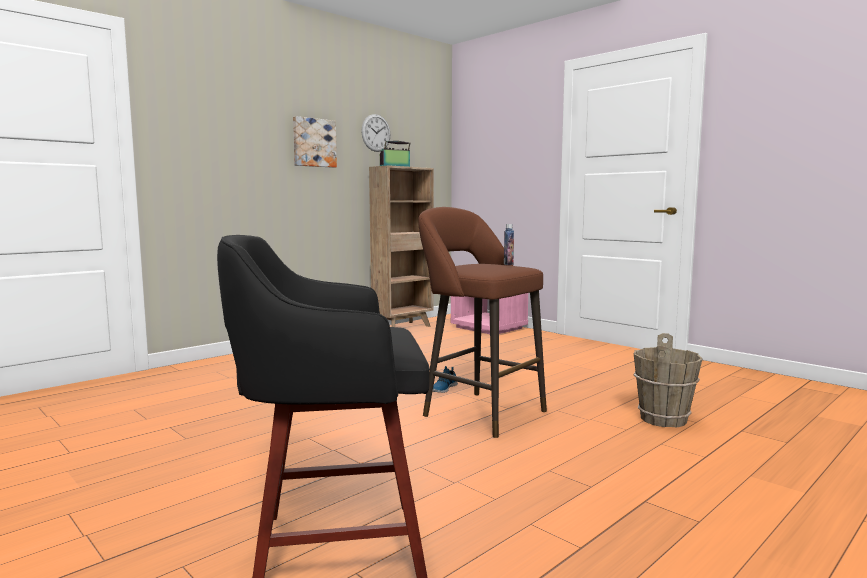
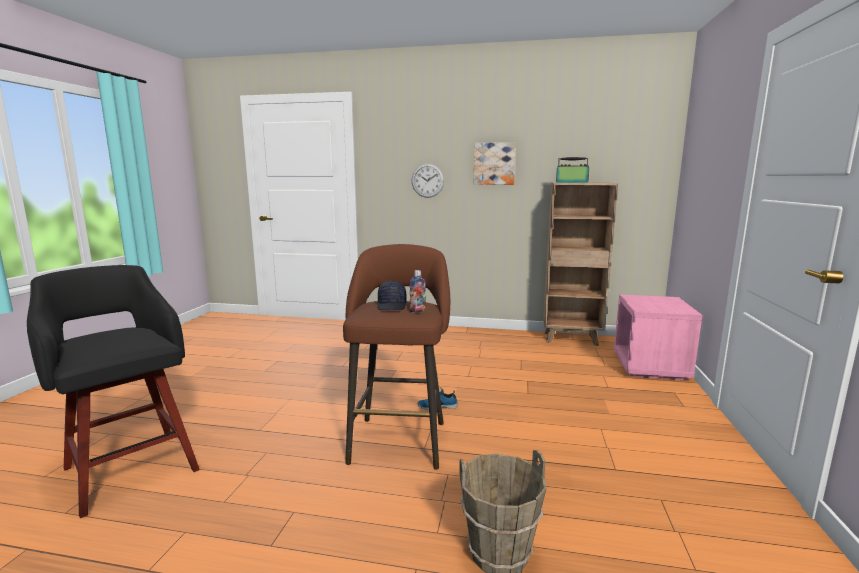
camera: 55 degrees right, 5 degrees up
(376, 133) = (566, 148): wall clock -> wall clock (427, 180)
(479, 265) = (392, 305): none -> black cap

